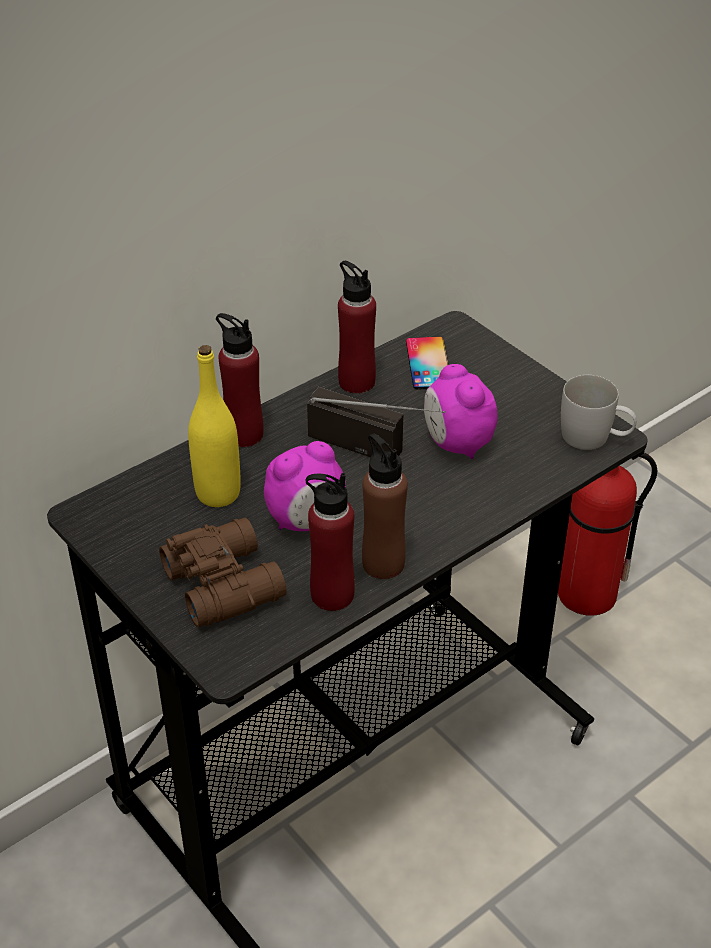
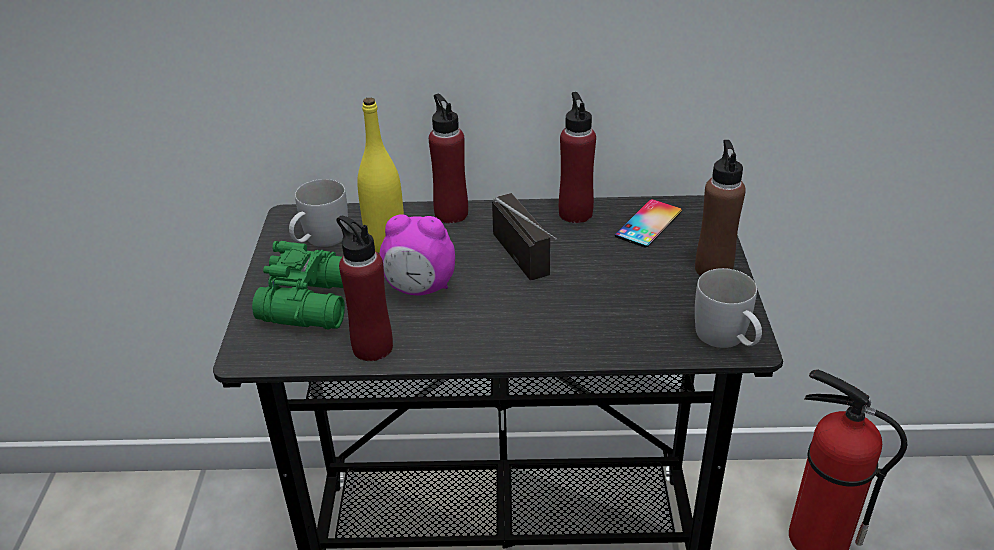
camera: 40 degrees right, 5 degrees down
(148, 523) = (320, 240): none -> white mug
(225, 582) = (316, 301): brown binoculars -> green binoculars
(383, 563) = (435, 345): brown bottle -> brown bottle (713, 269)
(456, 444) = (599, 289): alarm clock -> none

